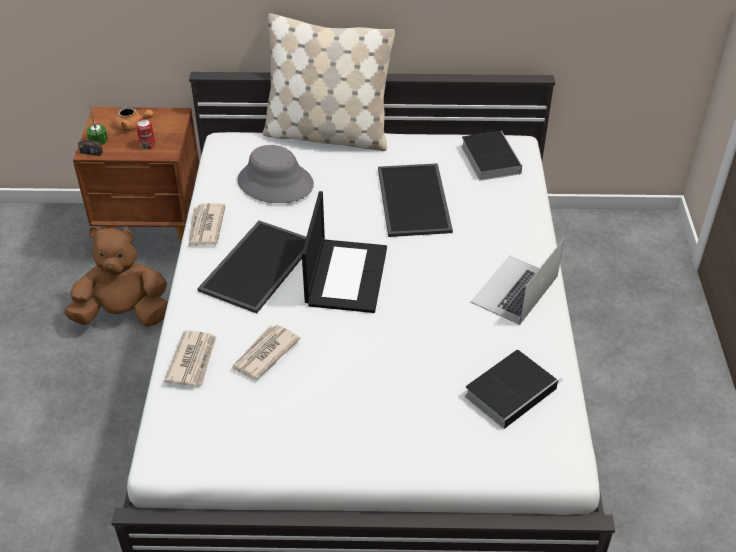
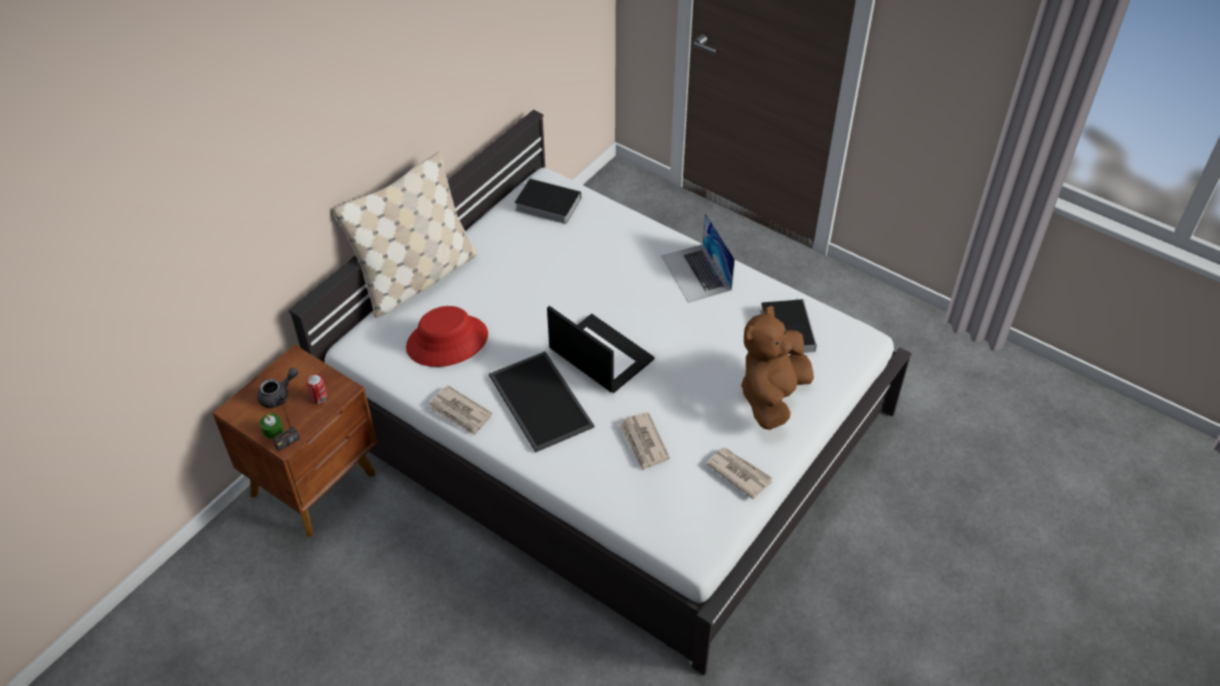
camera: 55 degrees left, 5 degrees up
(124, 314) = (399, 555): brown plush toy -> brown plush toy (772, 396)
(133, 126) = (279, 396): orange teapot -> grey teapot
(193, 360) = (612, 489): newspaper -> newspaper (739, 473)
(275, 183) = (447, 342): grey hat -> red hat
(415, 200) = (553, 271): tray -> none

